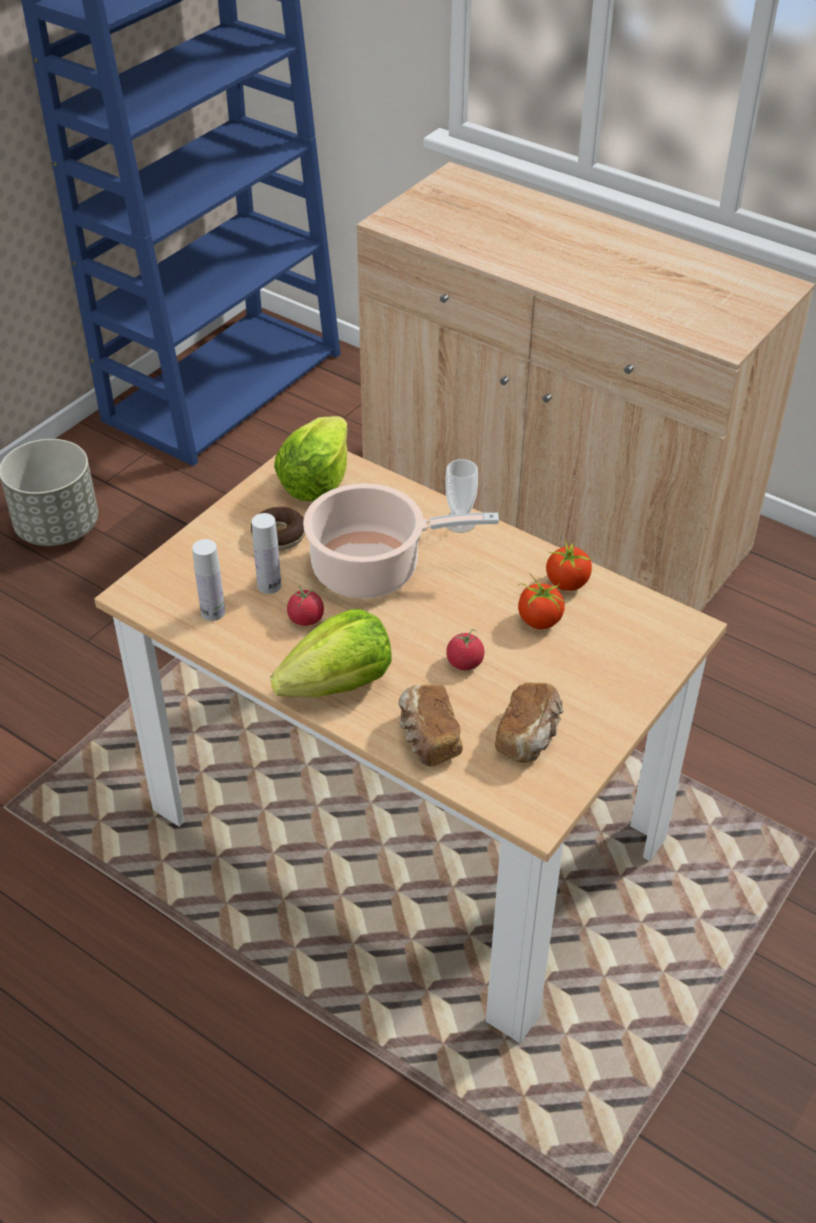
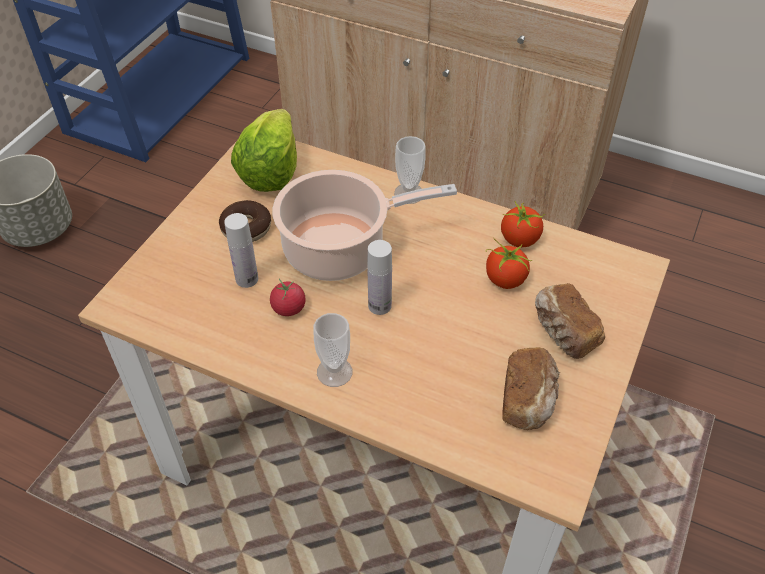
camera: 10 degrees left, 5 degrees up
(213, 612) = (197, 313): white bottle -> white bottle (379, 305)
(338, 684) = (334, 372): lettuce -> cup
(427, 738) = (432, 417): bread -> bread (563, 332)
(464, 662) = (448, 331): tomato -> none

